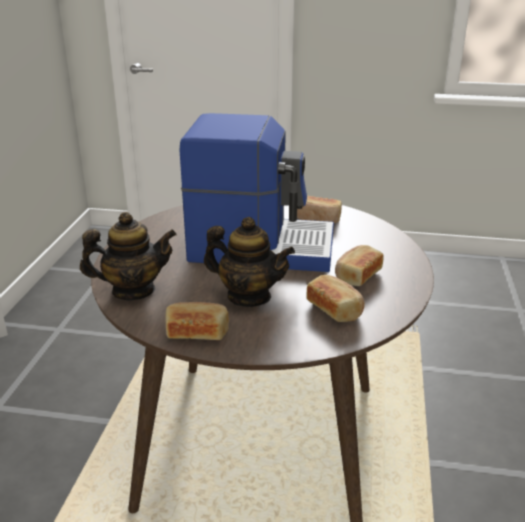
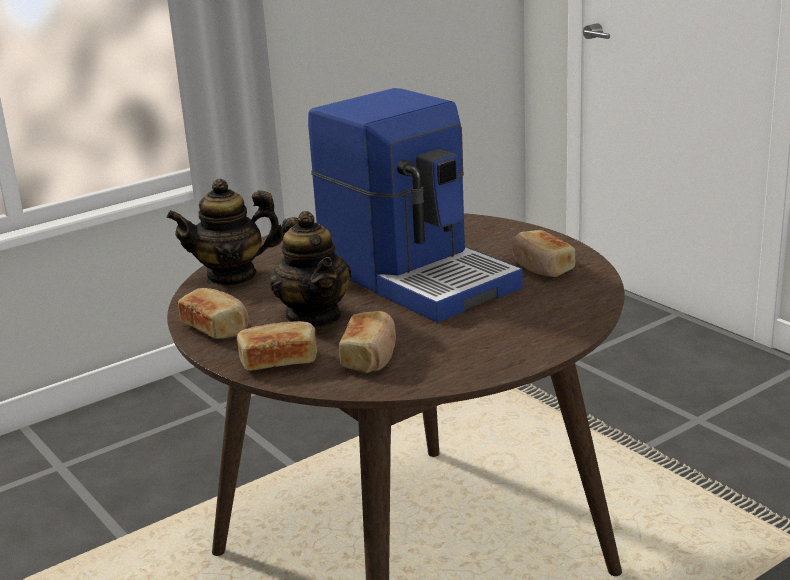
camera: 45 degrees right, 5 degrees down
(133, 290) = (231, 276): teapot -> teapot turned 135 degrees clockwise
(357, 275) = (459, 336): bread -> bread (279, 361)

